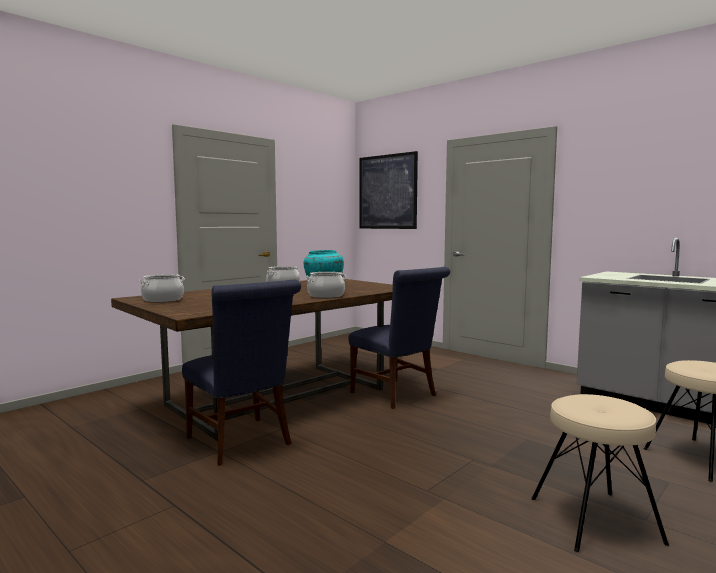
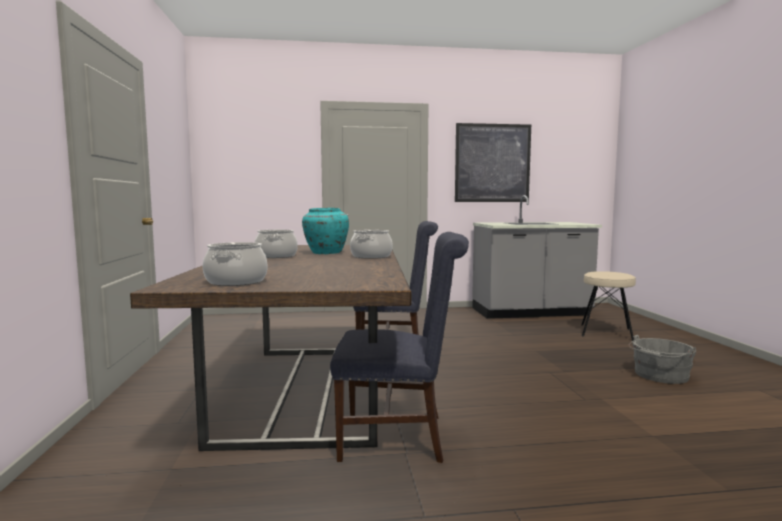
camera: 50 degrees left, 0 degrees up
(387, 192) = (243, 149): picture -> picture (492, 163)
(594, 520) = (660, 375): beige stool -> grey bucket

